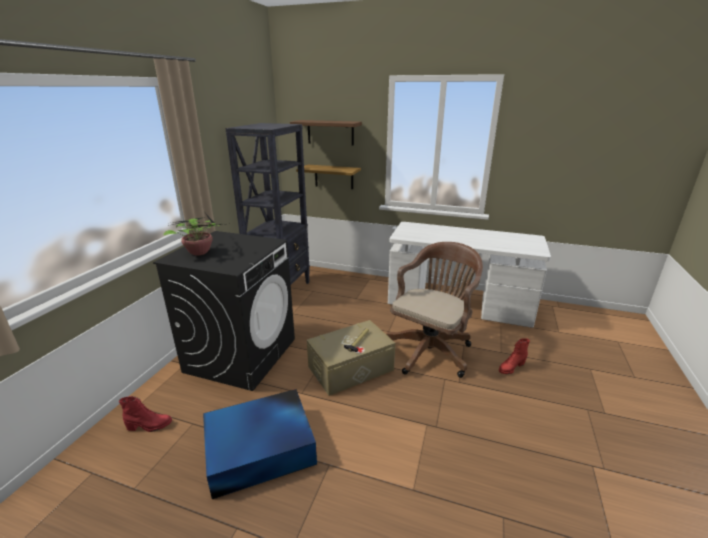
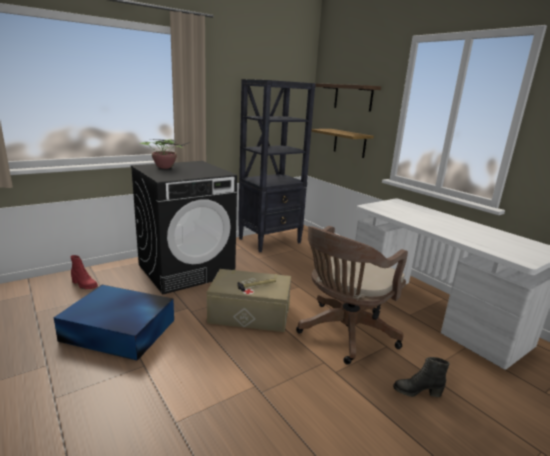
camera: 35 degrees right, 5 degrees down
(431, 349) = (344, 333): brown office chair -> brown office chair turned 150 degrees clockwise
(511, 368) = (417, 391): red boot -> black boot

